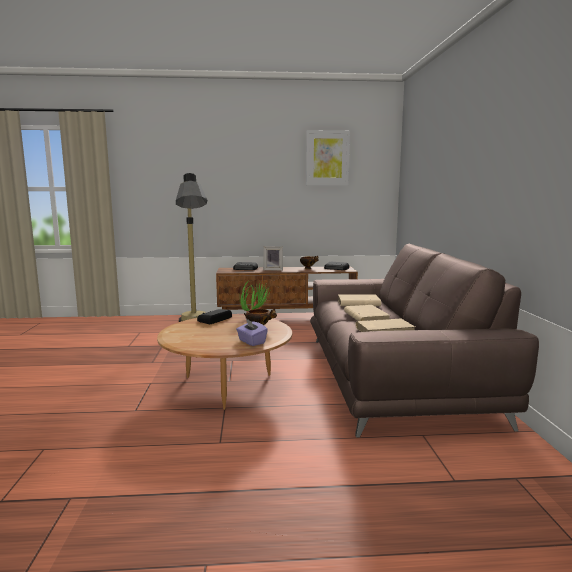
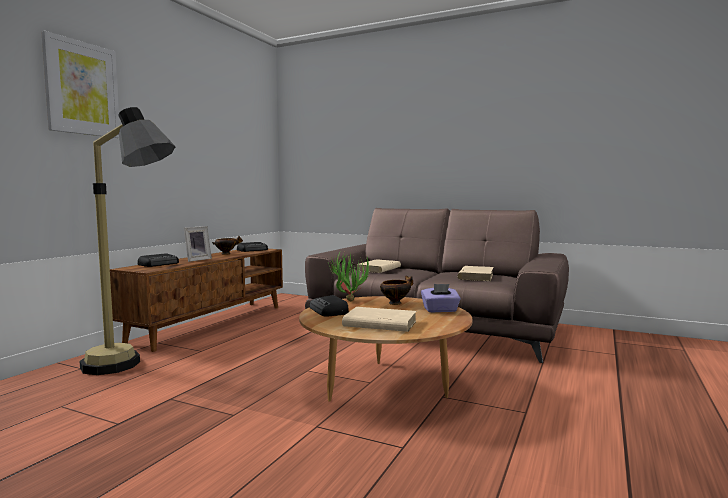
camera: 60 degrees left, 5 degrees down
(327, 158) = (223, 116): picture -> picture (82, 88)
(365, 317) = (428, 274): beige book -> beige book (379, 324)

